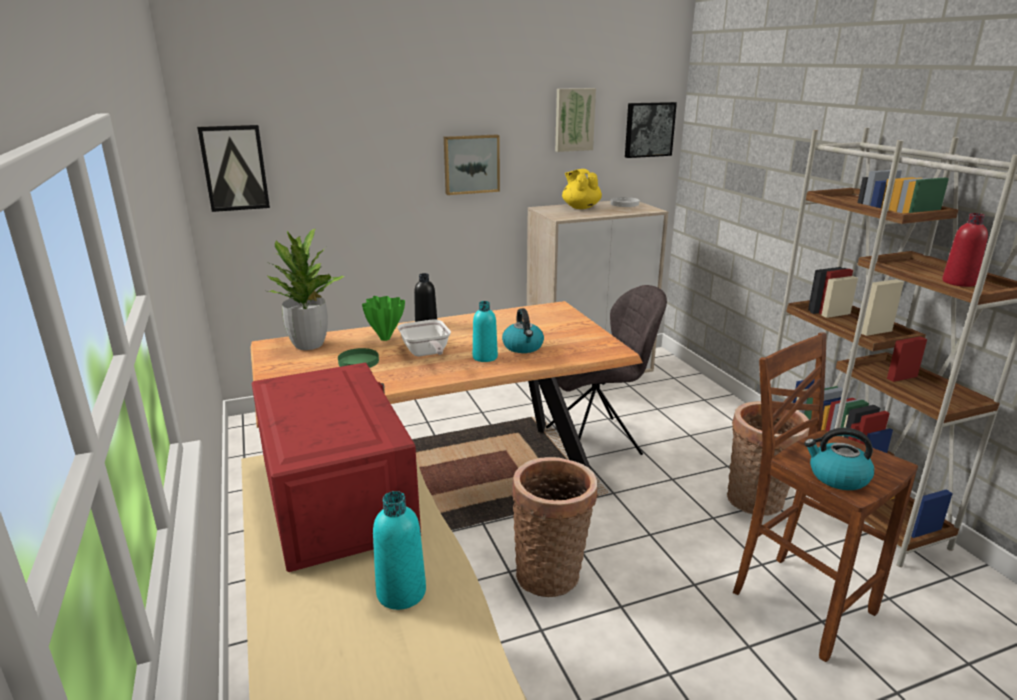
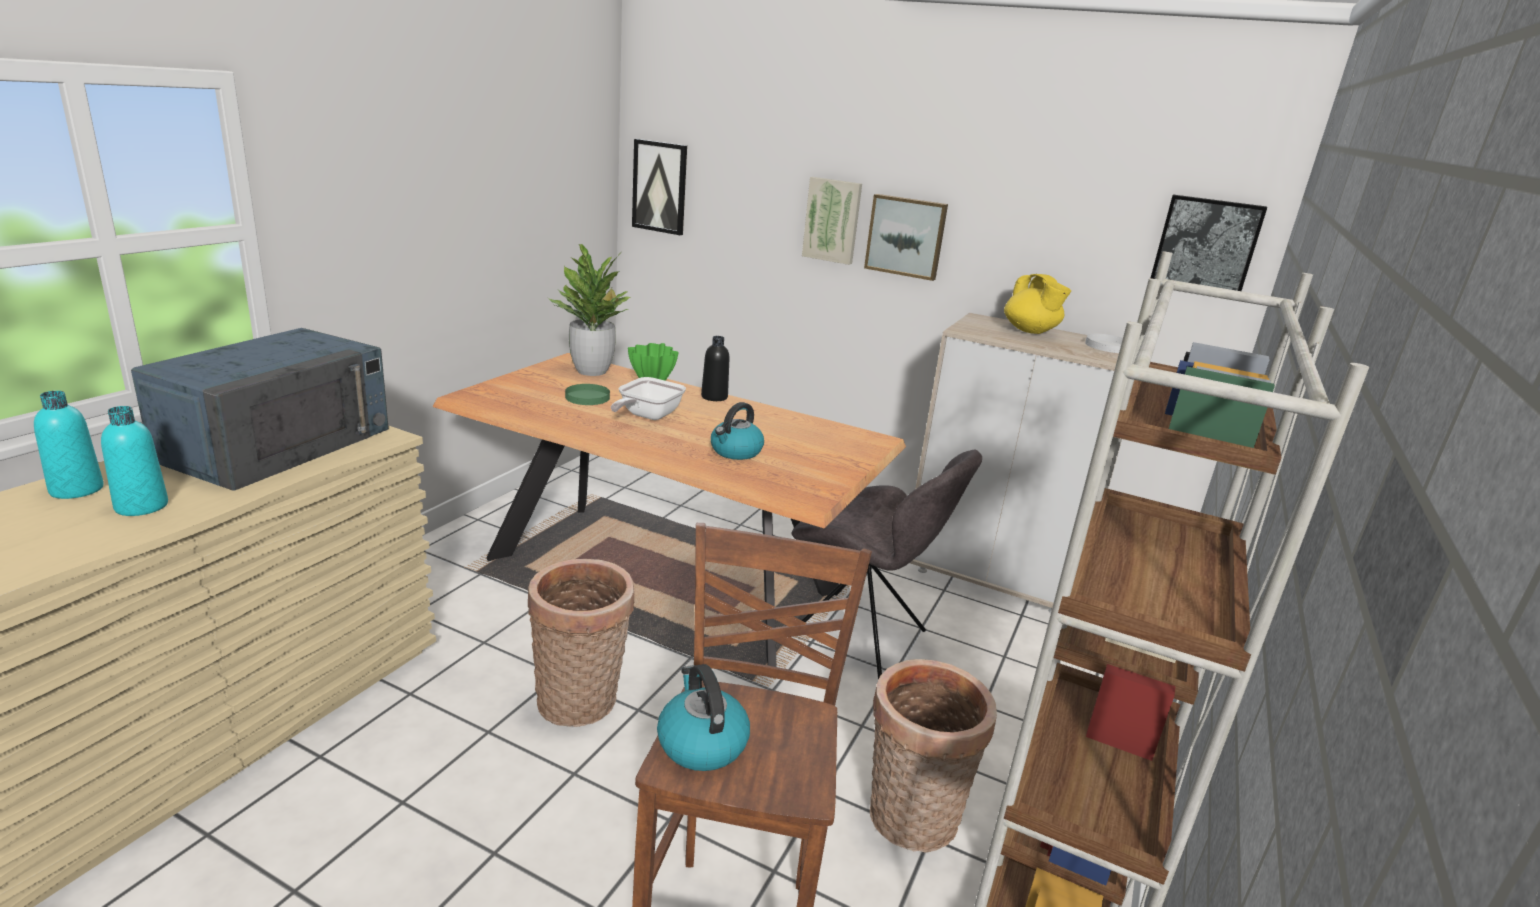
camera: 45 degrees right, 0 degrees up
(335, 494) = (278, 443): red microwave -> blue microwave
(485, 357) = (680, 442): turquoise bottle -> turquoise bottle (76, 490)
(574, 119) = (1070, 204): picture -> picture (832, 220)
(580, 207) = (1030, 331): yellow teapot -> yellow teapot turned 135 degrees clockwise
(958, 282) = (1156, 585): red bottle -> none

